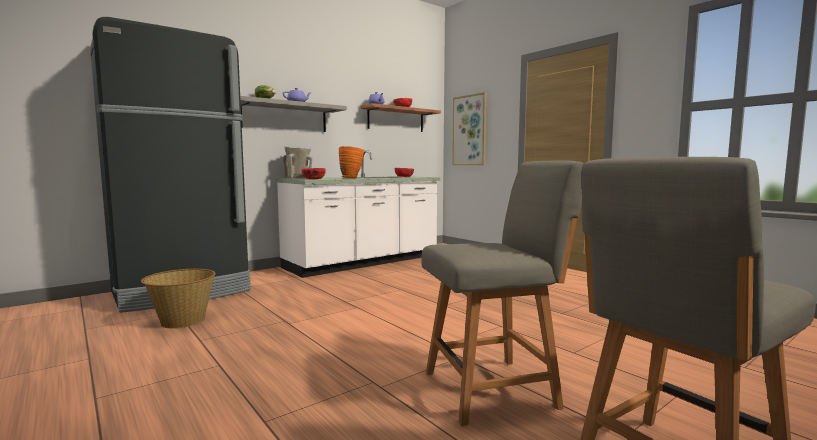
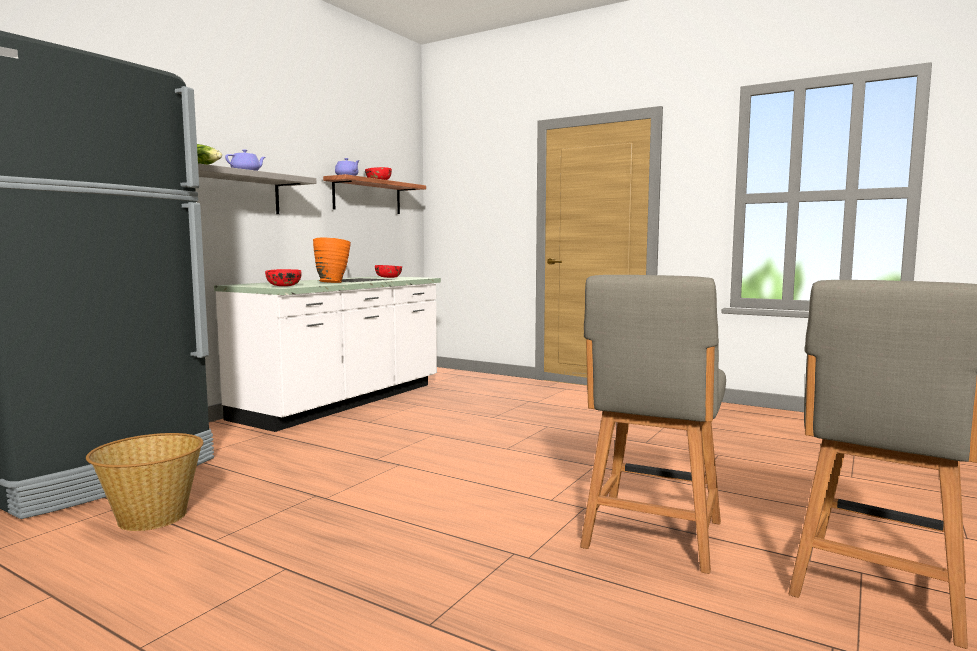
camera: 20 degrees left, 0 degrees up
(298, 178) = (252, 284): beige vase -> none
(469, 130) = (464, 213): picture -> none
(494, 388) = (652, 537): grey chair -> grey chair turned 150 degrees clockwise

